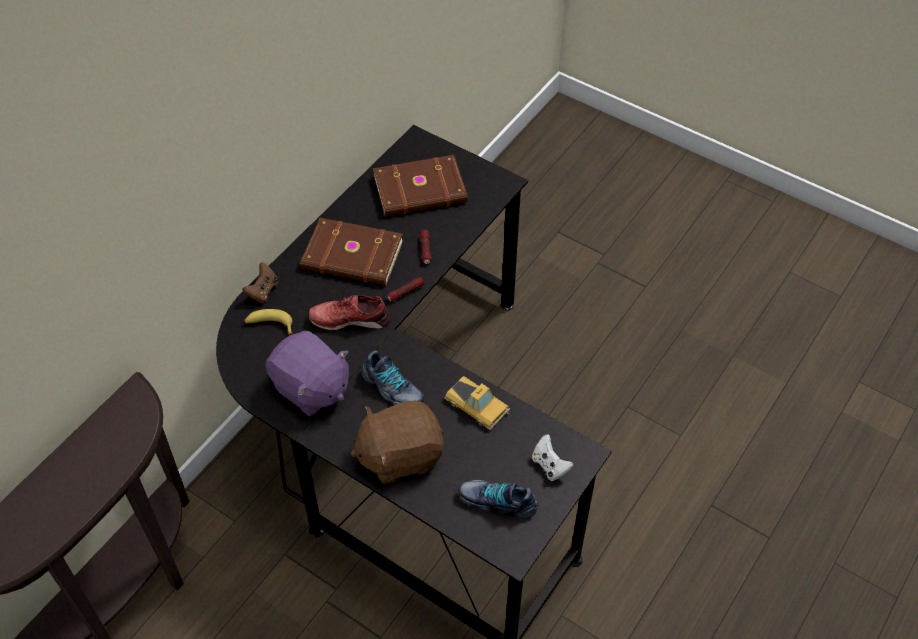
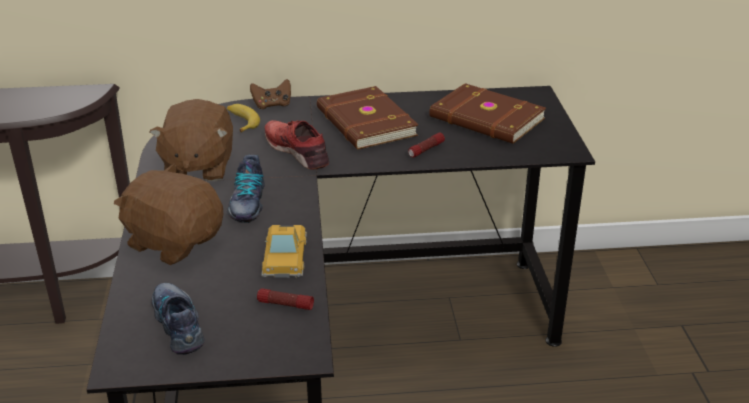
camera: 50 degrees right, 20 degrees down
(311, 388) = (198, 167): purple plush toy -> brown plush toy
(405, 292) = (364, 162): flashlight -> flashlight (285, 304)
(550, 465) = (262, 337): white game controller -> none

